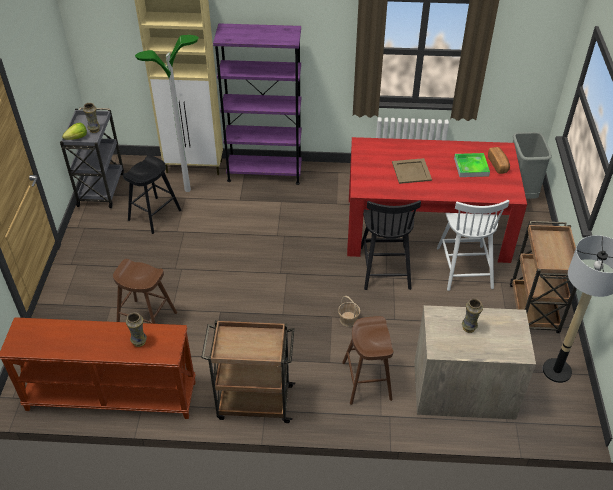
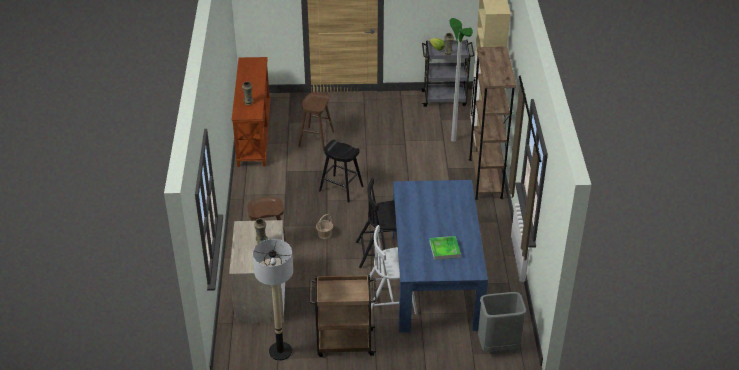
camera: 85 degrees right, 5 degrees down
(155, 215) = (420, 128): black stool -> black stool (341, 188)
(253, 402) = (249, 193): brown cart -> none
(264, 172) = (485, 178): purple bookcase -> brown bookcase
(411, 171) = (431, 213): beige tray -> none
(426, 227) = (435, 278): red dining table -> blue dining table
(498, 165) = (451, 267): bread -> none

